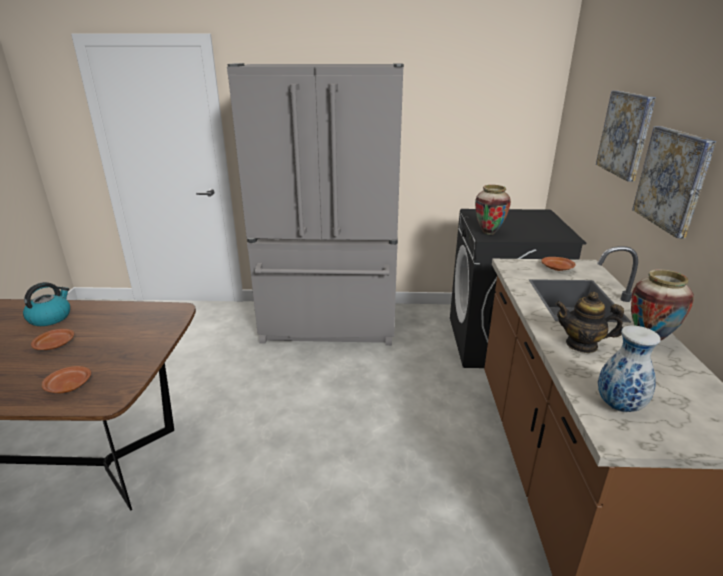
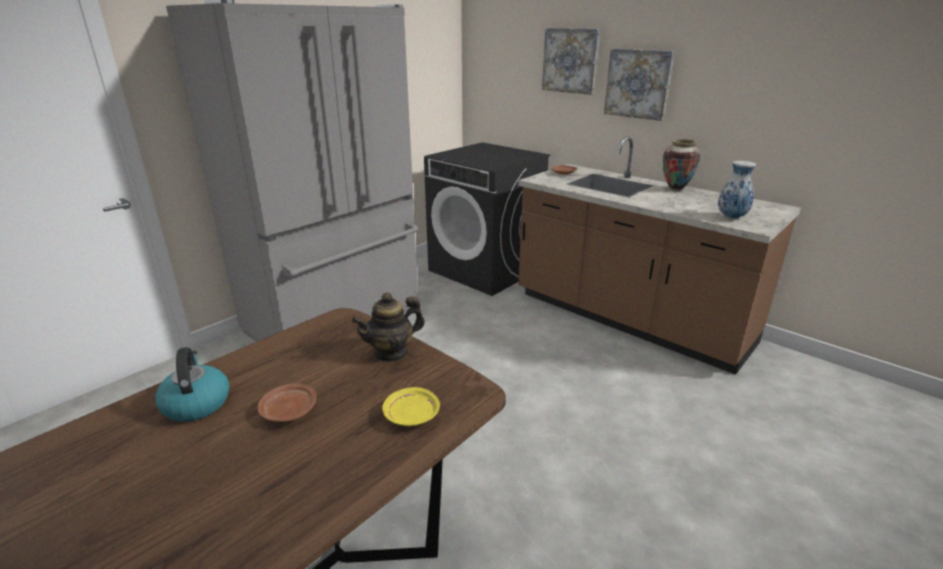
camera: 50 degrees left, 0 degrees up
(68, 386) = (411, 415): brown plate -> yellow plate
(489, 233) = (487, 164): vase -> none
(582, 345) = (663, 202): teapot -> teapot (391, 352)

